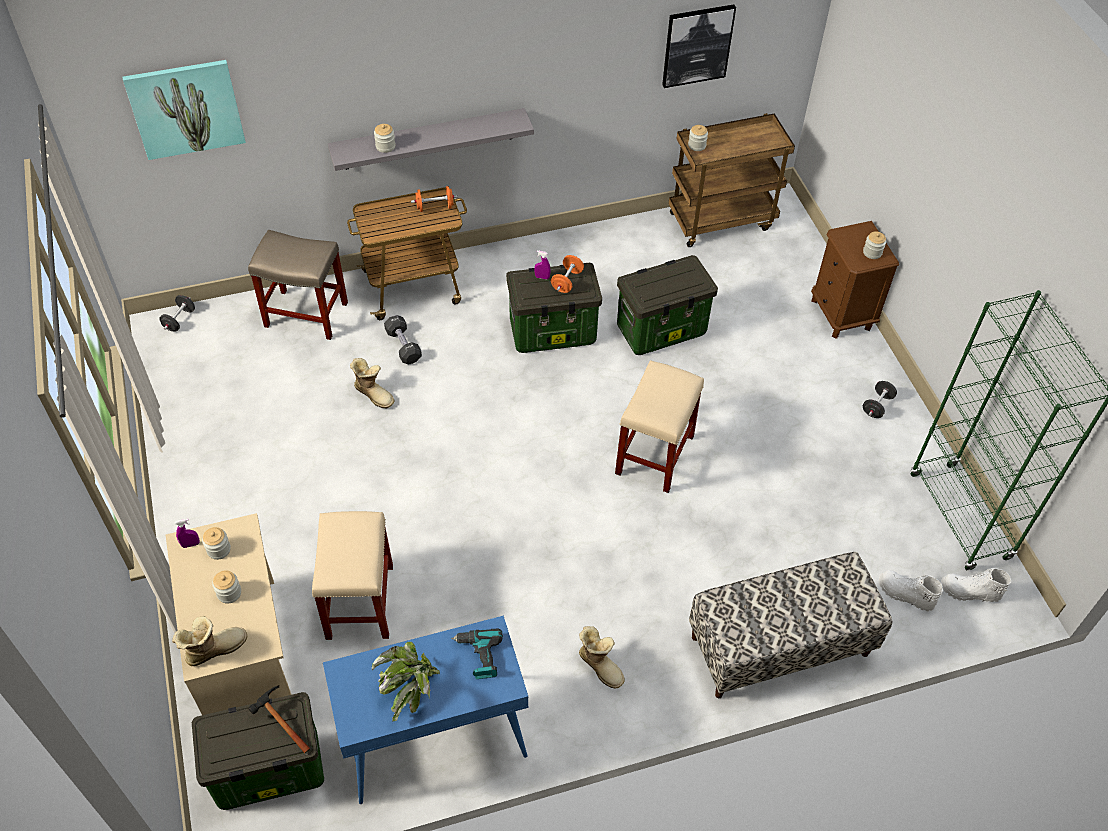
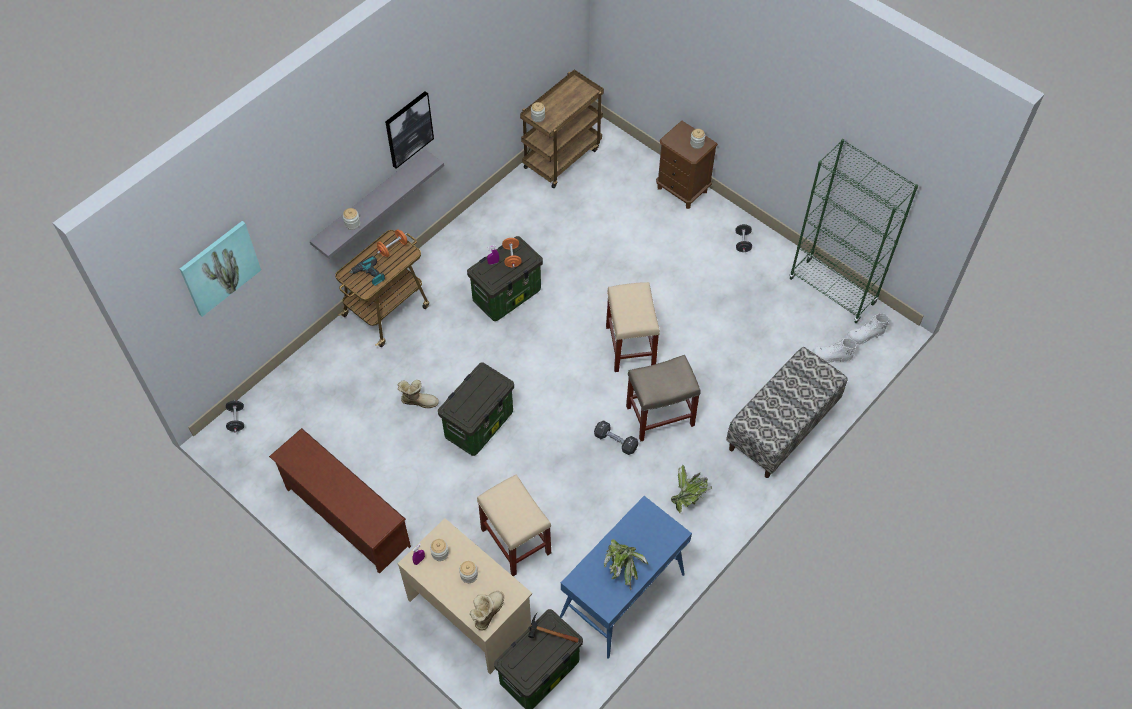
camera: 30 degrees left, 5 degrees up
(203, 474) = (345, 517): none -> brown shoe rack
(305, 314) = (325, 369): beige stool -> beige stool (659, 416)
(403, 346) = (413, 357): black dumbbell -> black dumbbell (615, 441)
(479, 656) = (648, 526): power drill -> power drill (369, 275)
(601, 665) = (689, 496): boot -> potted plant
(662, 329) = (576, 257): storage box -> storage box (479, 424)
(697, 45) = (520, 51): picture -> picture (408, 129)

